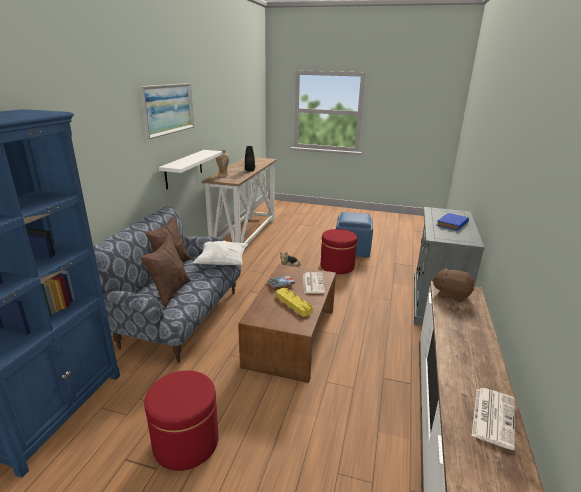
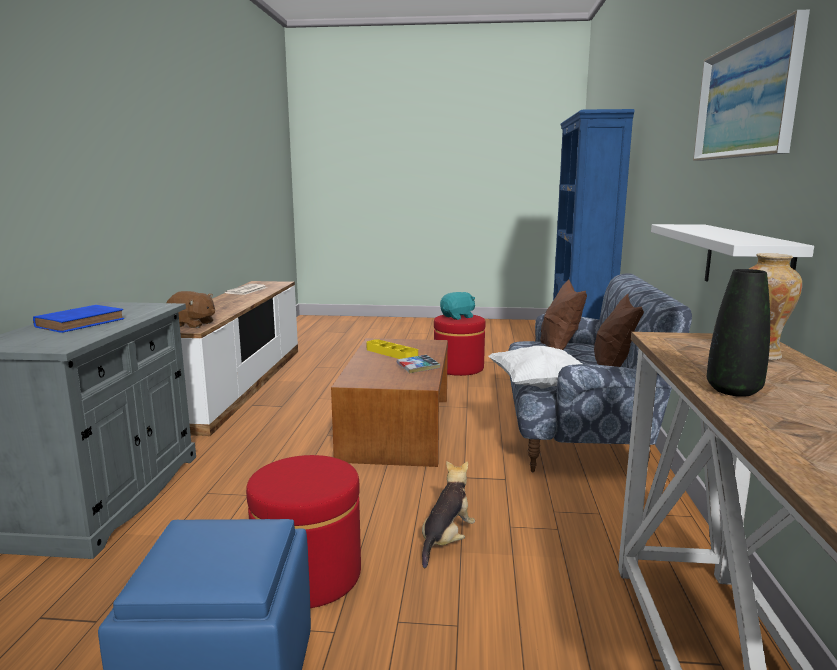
camera: 170 degrees right, 10 degrees down
(179, 396) = (458, 317): none -> turquoise plush toy
(313, 283) = (369, 371): newspaper -> none

